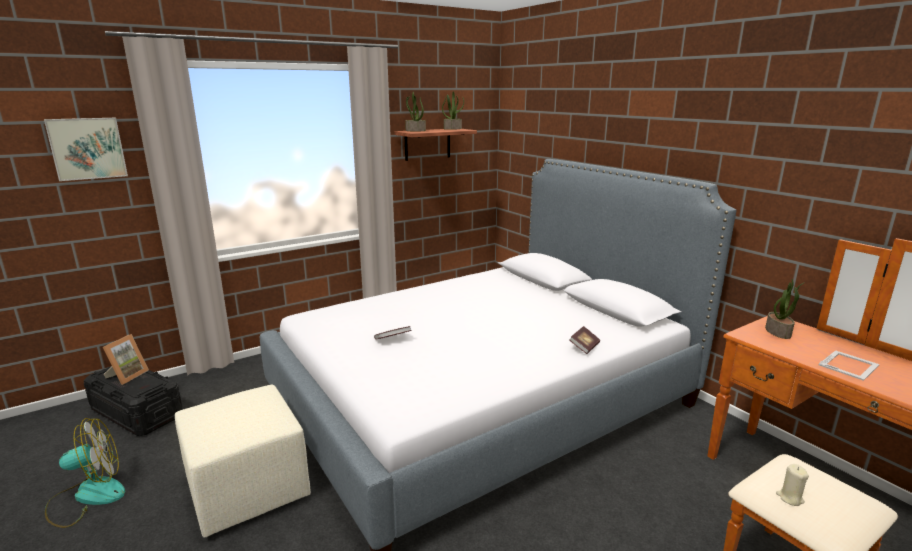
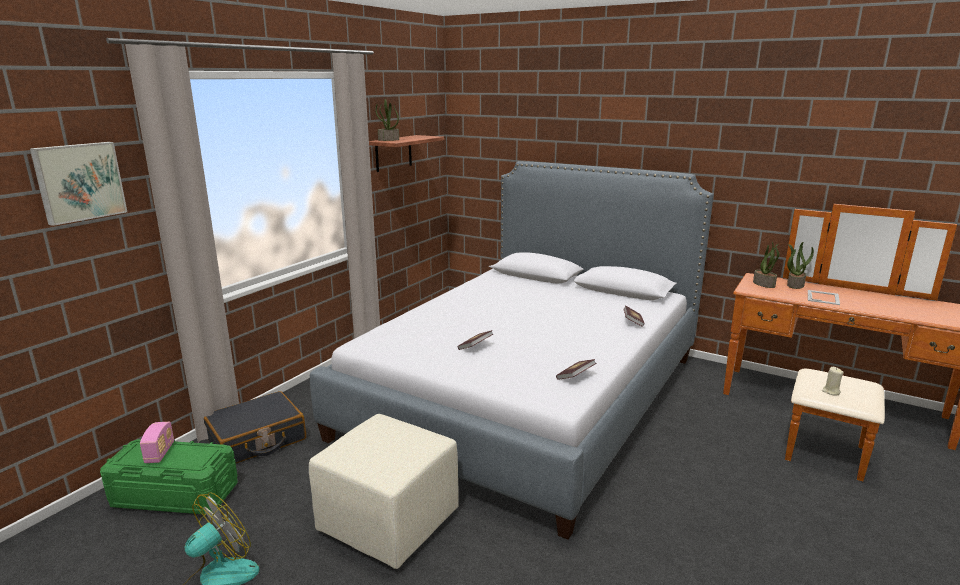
camera: 25 degrees left, 0 degrees up
(127, 376) = (160, 453): picture frame -> radio
(137, 412) = (175, 495): black storage box -> green storage box
(230, 383) = (256, 440): none -> black suitcase
(447, 393) = (575, 376): none -> book
(452, 129) = (416, 136): potted plant -> potted plant (795, 285)

